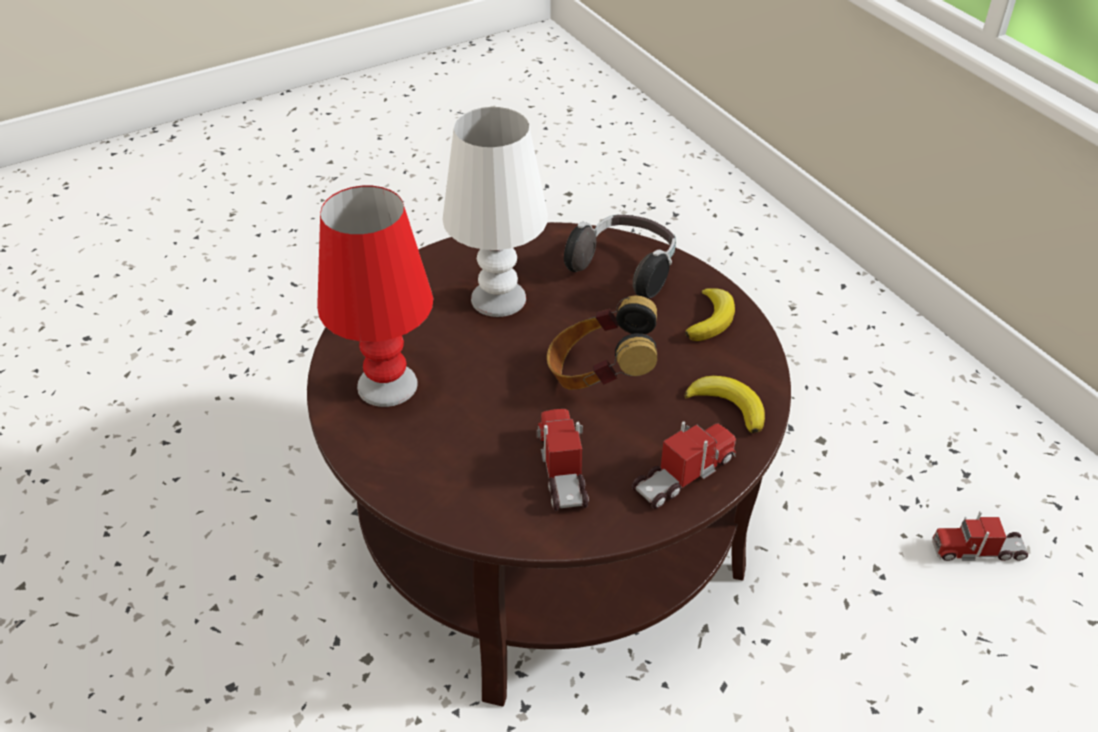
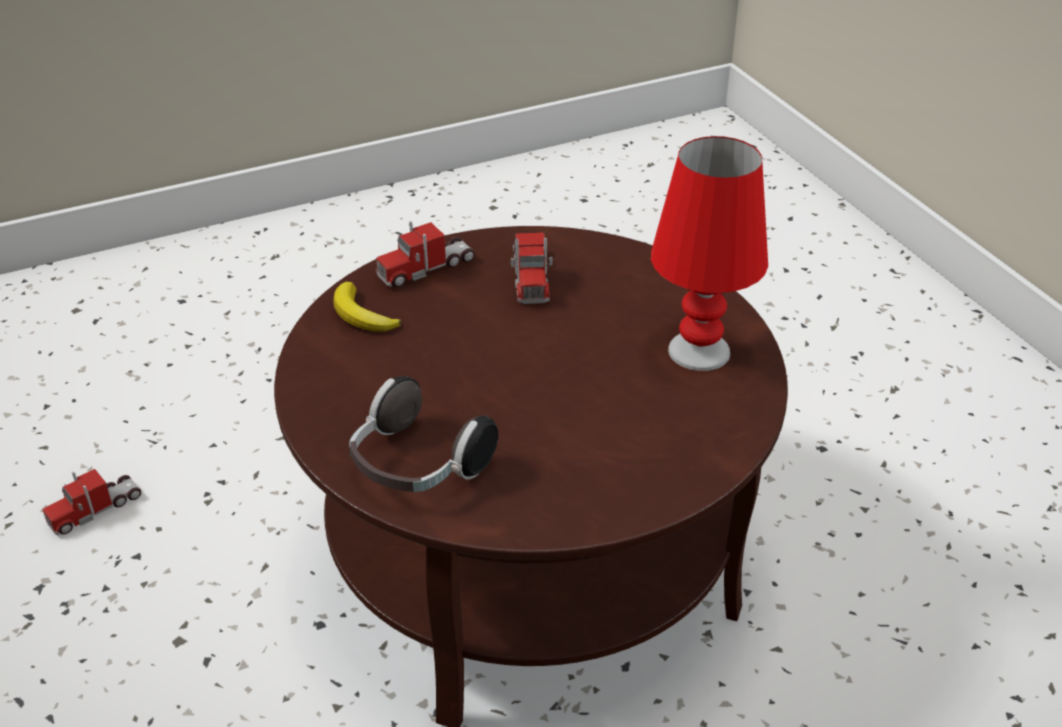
camera: 175 degrees left, 5 degrees down
(498, 299) = (582, 436): white table lamp -> none
(599, 375) = (479, 348): headphones -> none
(711, 319) = (338, 398): banana -> none
(977, 550) = (95, 510): toy truck -> toy truck turned 135 degrees clockwise

